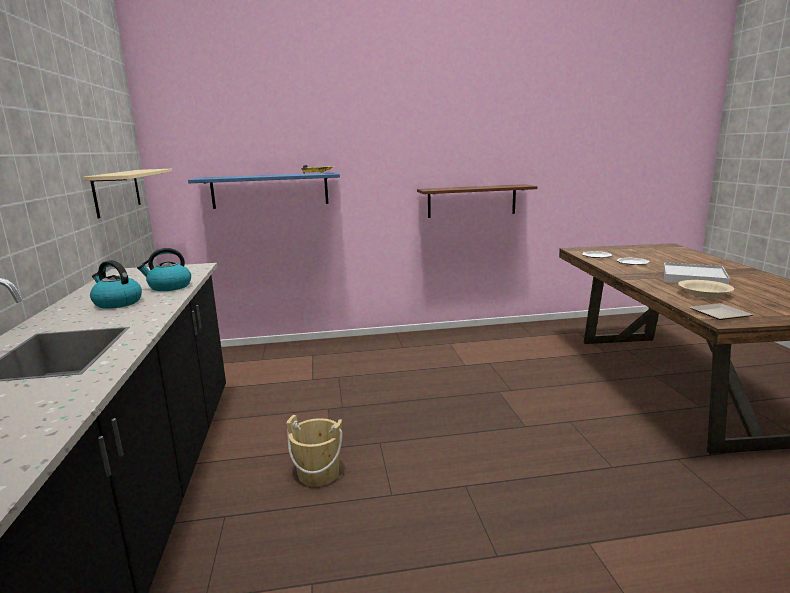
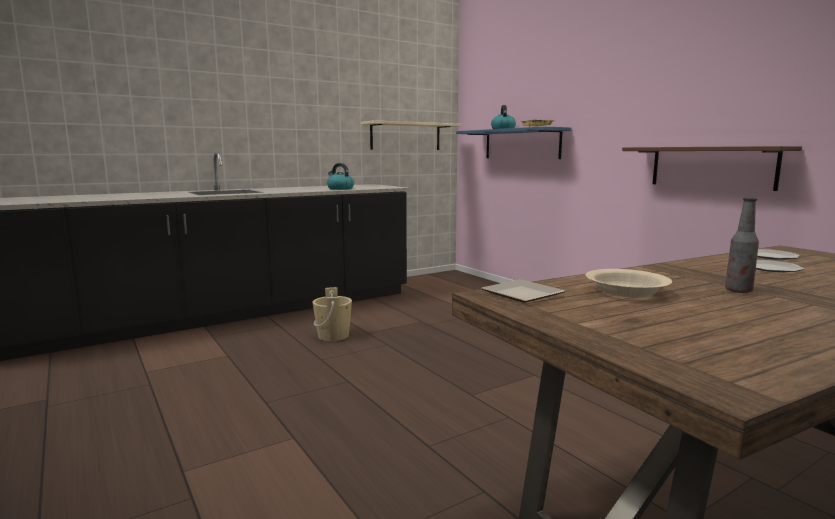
camera: 65 degrees right, 5 degrees down
(117, 303) = (302, 189): kettle -> kettle (502, 129)
(693, 278) = (738, 291): white tray -> bottle

